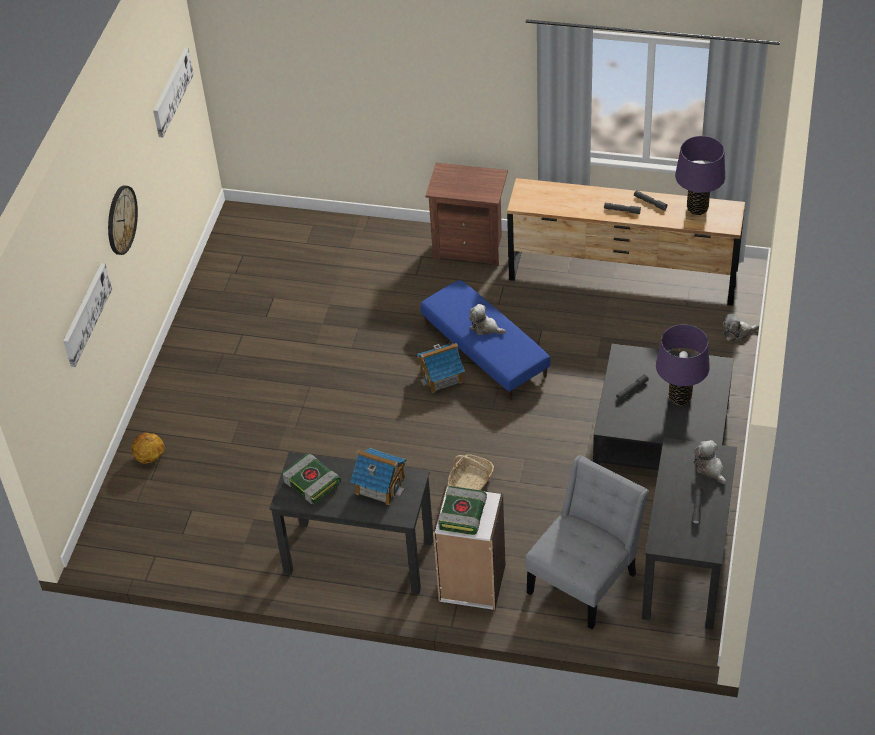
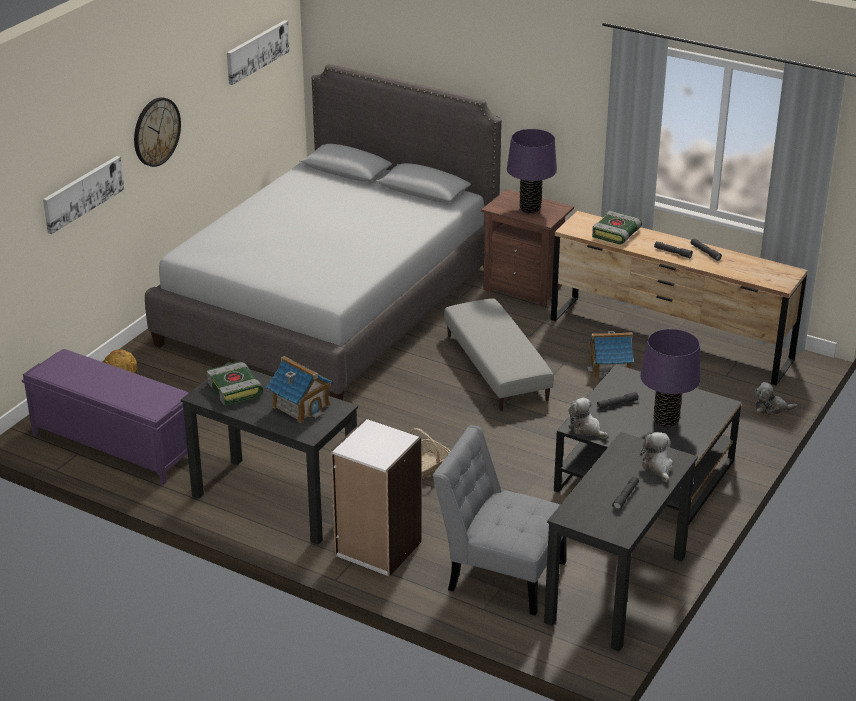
camera: 15 degrees right, 15 degrees down
(182, 536) = (113, 444): none -> purple bench
(302, 315) = (331, 305): none -> grey bed
(441, 376) = (441, 378): toy house -> toy house (610, 369)
(463, 515) = (369, 445): book -> book (616, 234)
(485, 327) = (498, 337): plush toy -> plush toy (586, 429)
(485, 350) = (497, 367): blue ottoman -> grey ottoman
(585, 579) = (500, 573): grey chair -> grey chair turned 120 degrees counterclockwise
(697, 208) = (753, 265): purple table lamp -> purple table lamp (530, 209)

